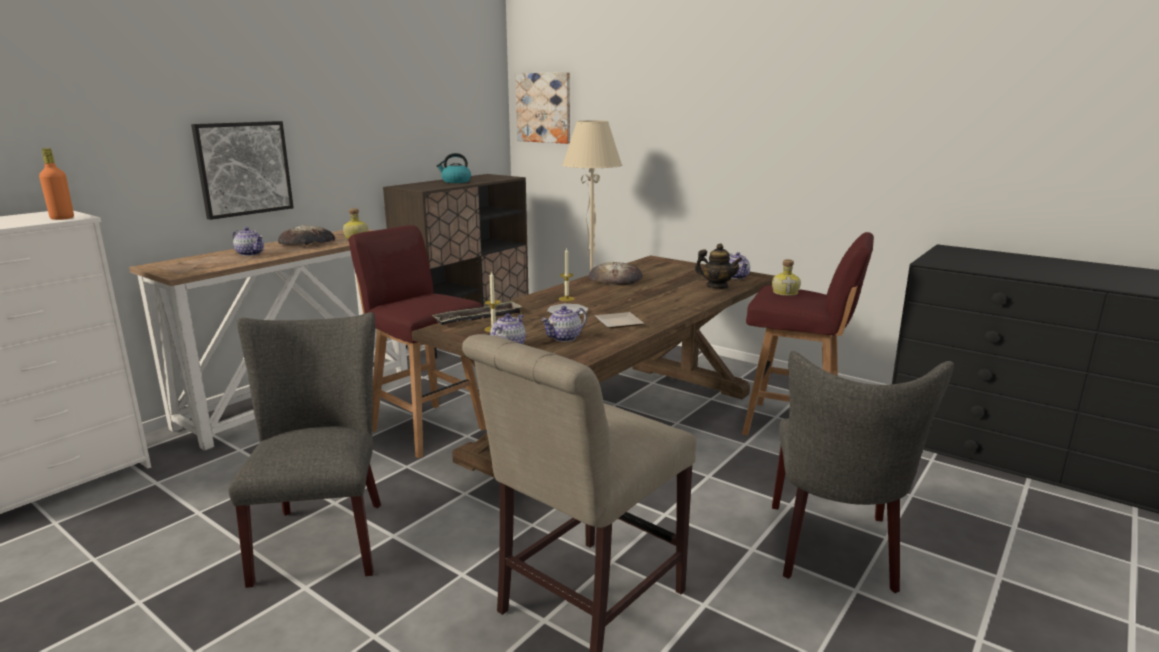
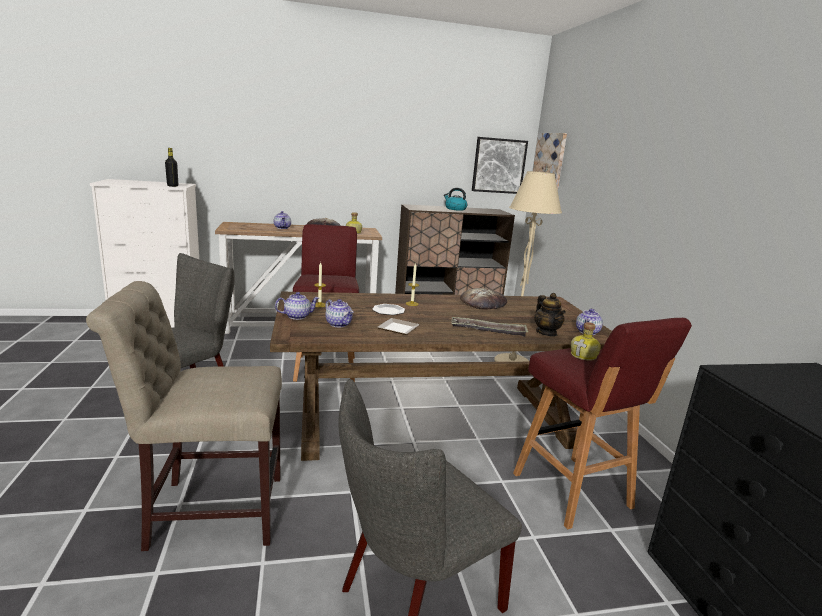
camera: 40 degrees right, 0 degrees up
(62, 218) = (172, 186): orange bottle -> black bottle
(243, 168) = (302, 176): picture -> picture (499, 165)
(478, 318) = (330, 296): tray -> tray (488, 330)
(564, 338) = (339, 324): teapot -> teapot turned 135 degrees counterclockwise

